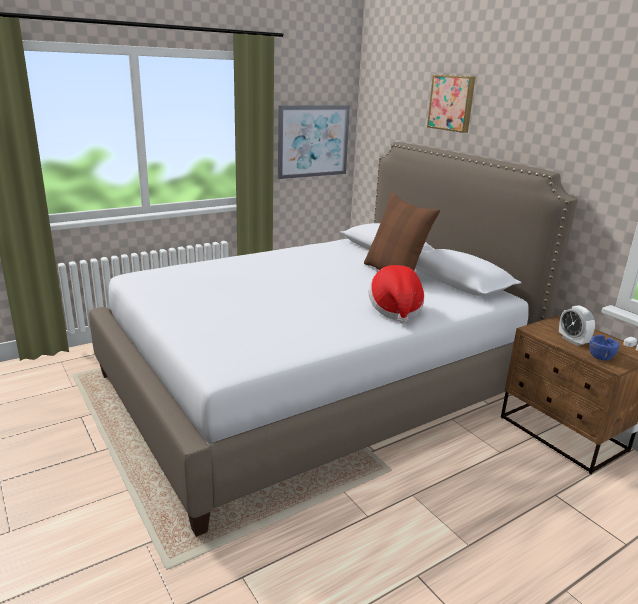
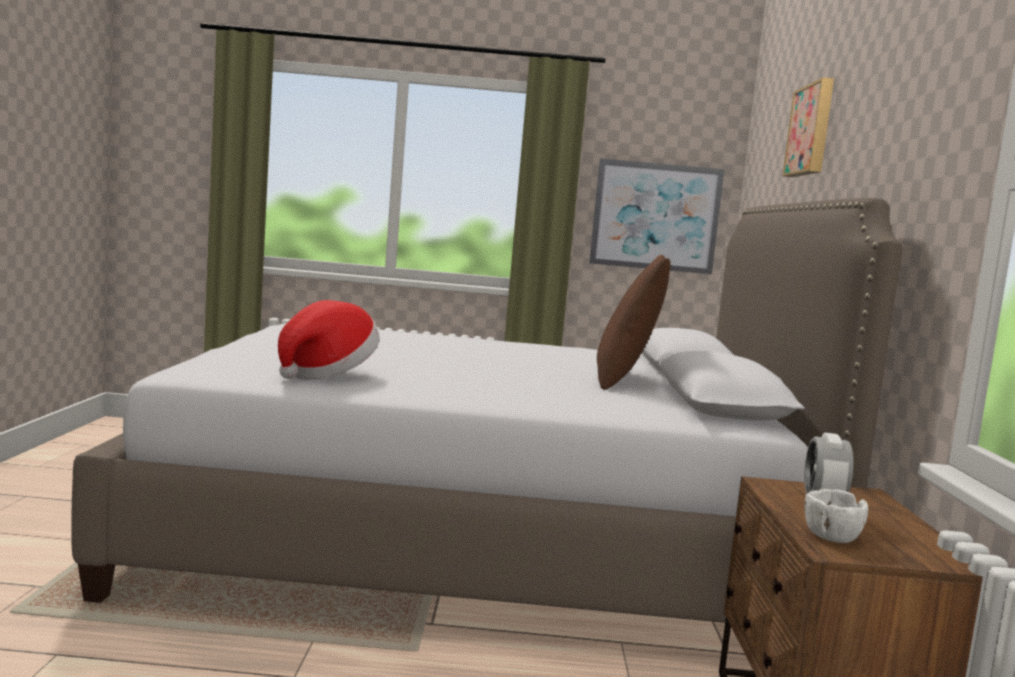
camera: 35 degrees right, 15 degrees down
(395, 310) = (526, 394): hat -> hat (326, 373)
(600, 357) = (831, 537): blue bowl -> white bowl

